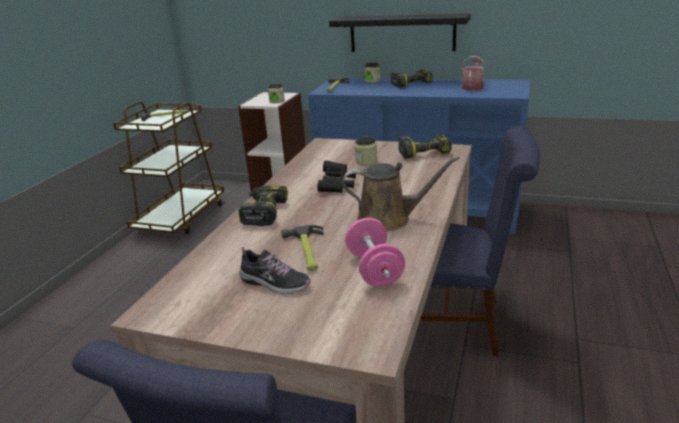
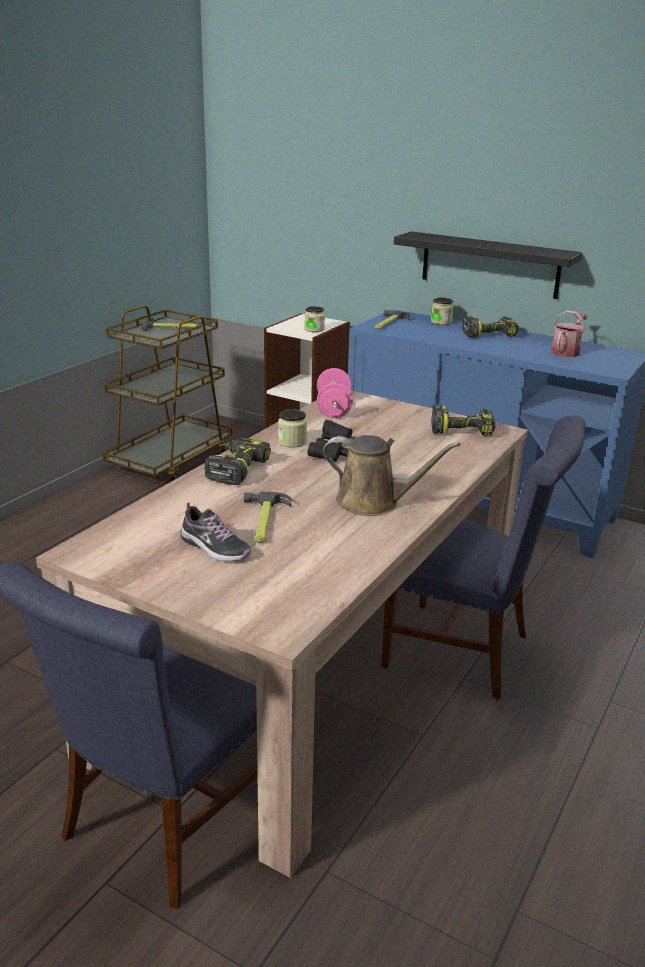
camera: 10 degrees right, 0 degrees up
(366, 161) = (385, 428): jar -> jar (292, 442)
(374, 270) = (327, 554): pink dumbbell -> pink dumbbell (333, 409)

